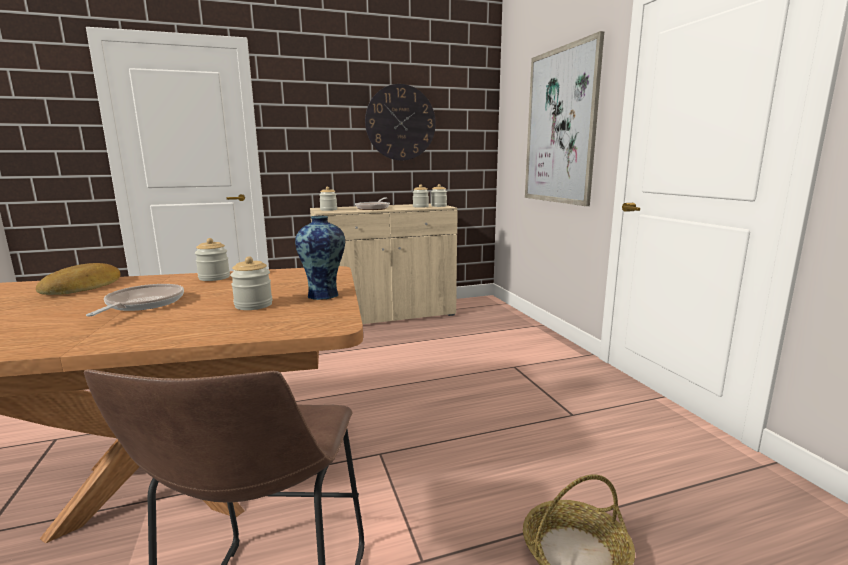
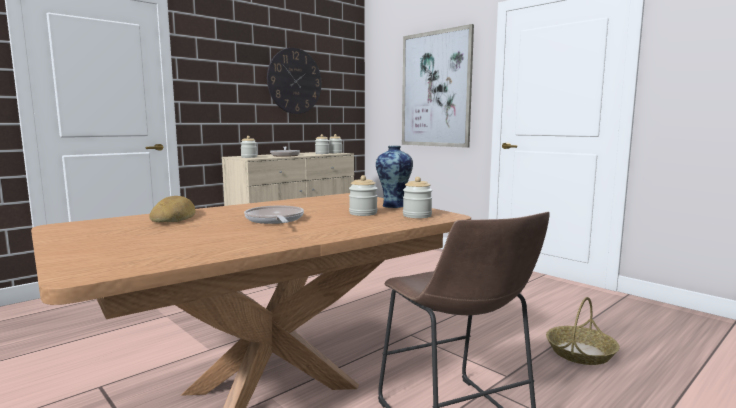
camera: 25 degrees left, 5 degrees down
(214, 278) = (273, 204): jar -> jar (417, 216)

